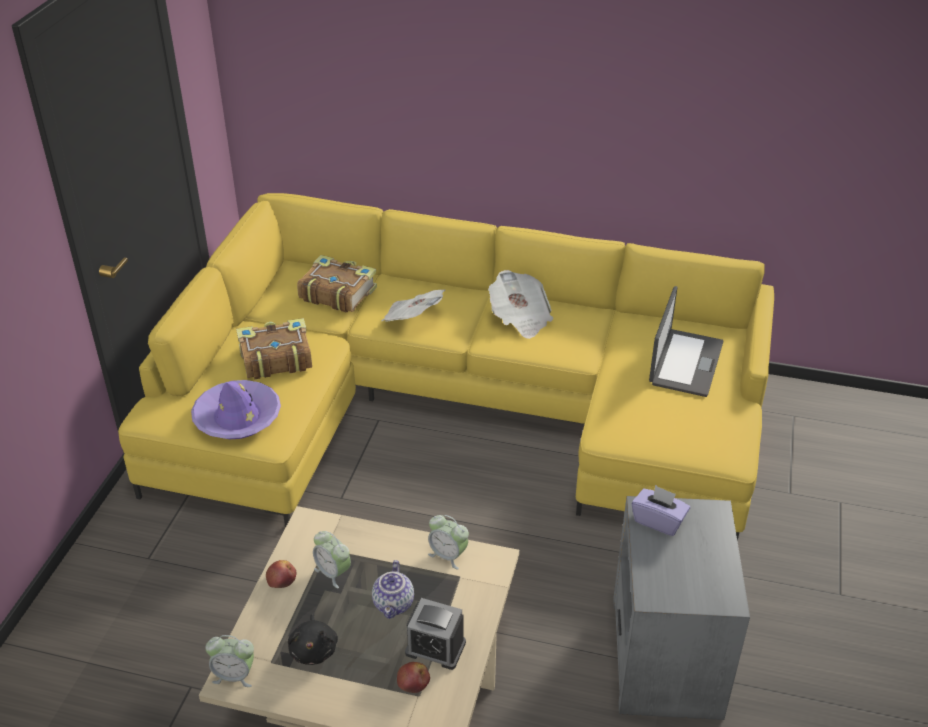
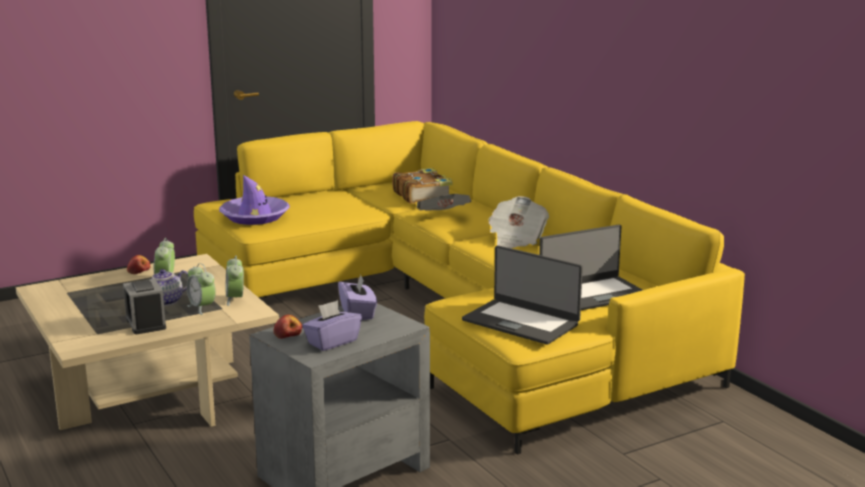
camera: 45 degrees right, 20 degrees down
(234, 675) = (43, 288): alarm clock -> alarm clock (202, 308)
(275, 358) = (326, 205): book -> none
(314, 649) = (93, 297): black plush toy -> none
(413, 681) = (107, 328): apple -> apple (288, 335)
(696, 430) = (521, 322): none -> laptop
(707, 572) = (332, 342): none -> purple tissue box

